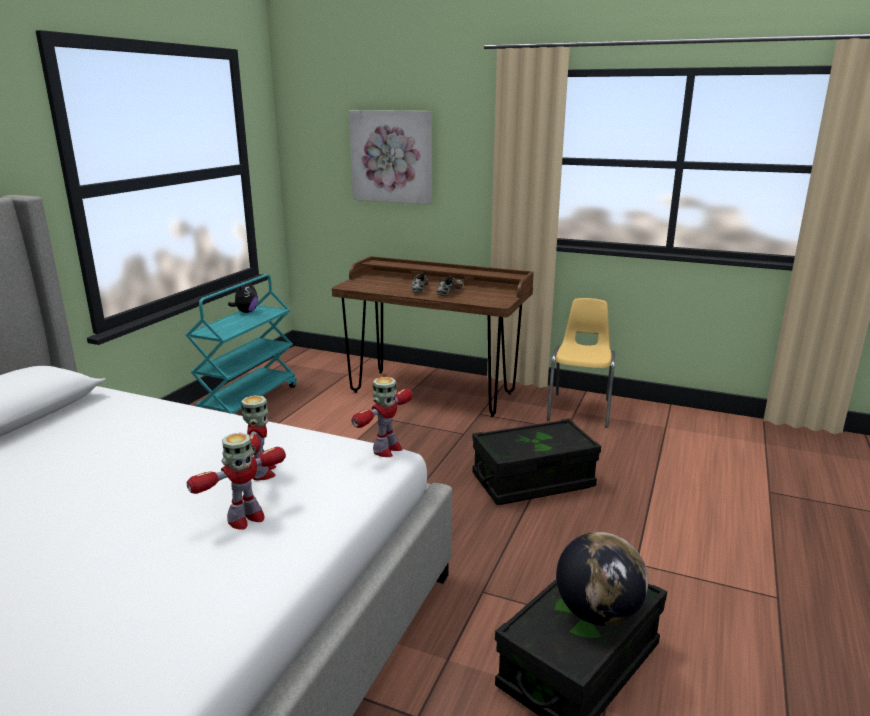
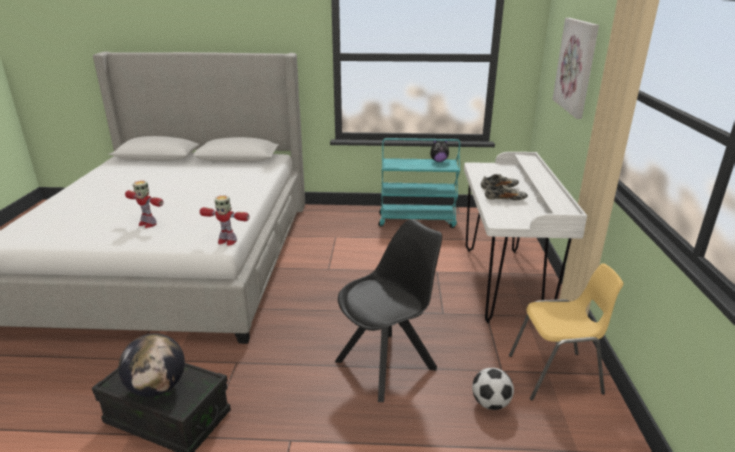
camera: 70 degrees right, 5 degrees up
(262, 472) = (193, 216): toy robot -> none
(432, 392) = (503, 283): brown desk -> white desk
(533, 481) = (388, 364): black storage box -> black chair
(607, 445) = (490, 403): none -> football

